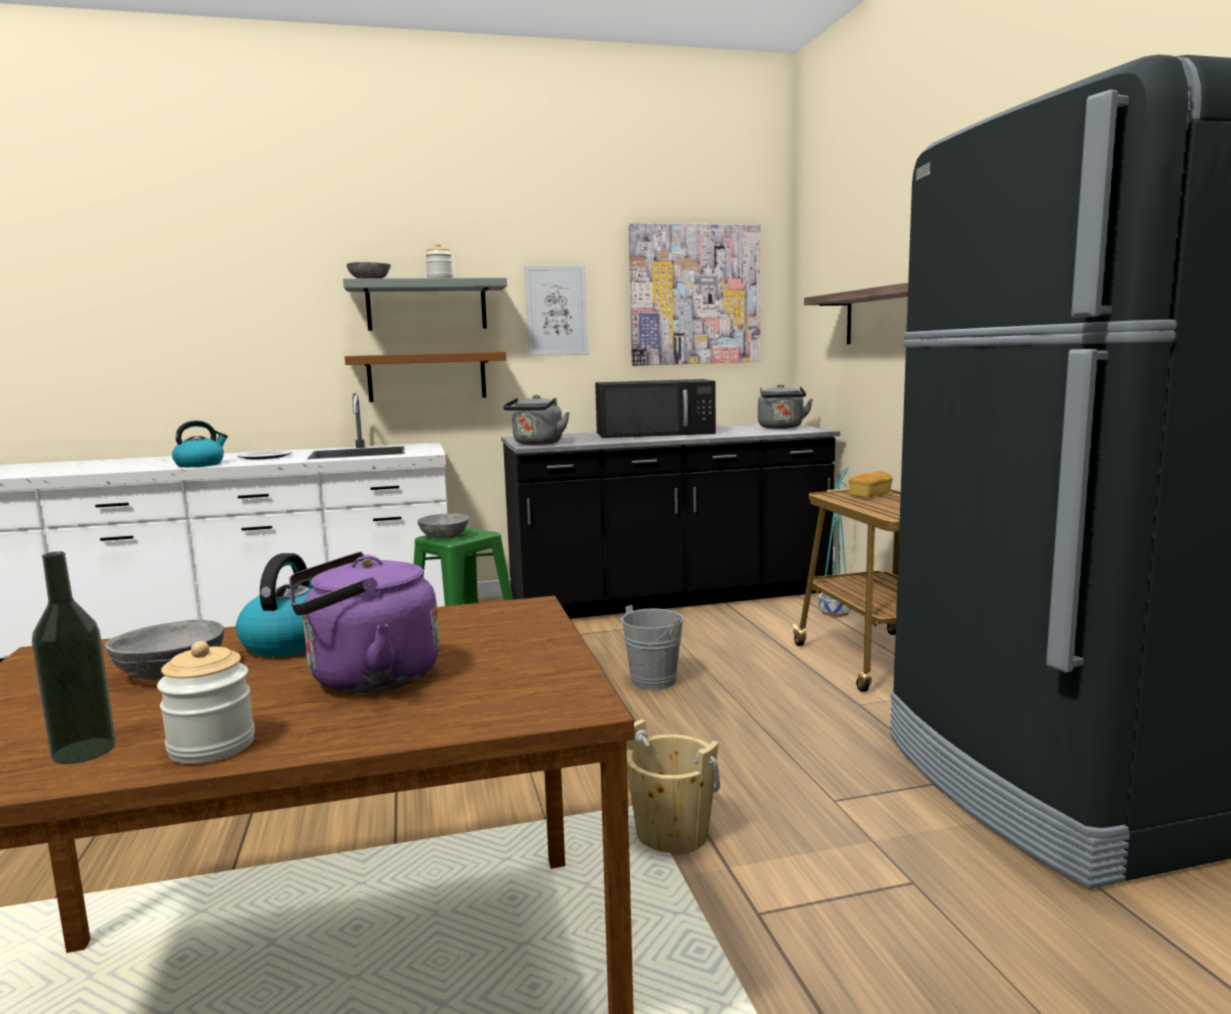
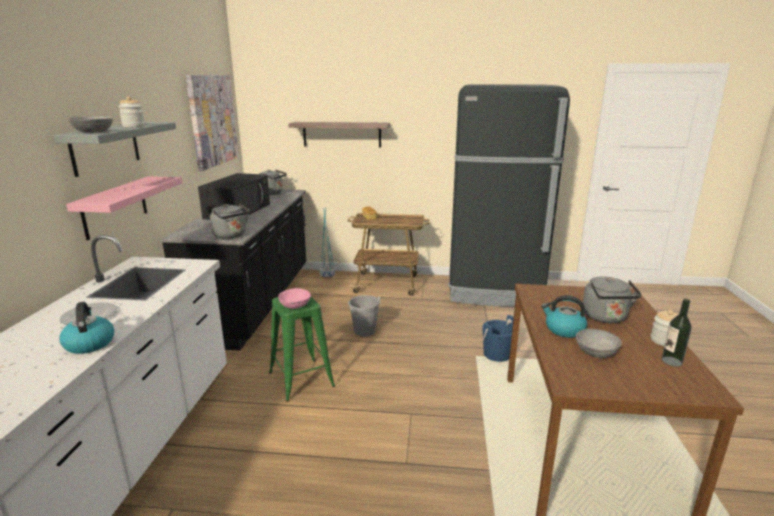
camera: 70 degrees left, 10 degrees up
(366, 679) = (606, 318): purple kettle -> grey kettle
(427, 376) = (115, 207): brown shelf -> pink shelf
(444, 536) = (294, 305): grey bowl -> pink bowl
(556, 310) = (166, 139): picture -> none
(672, 834) = (497, 355): beige bucket -> blue bucket

